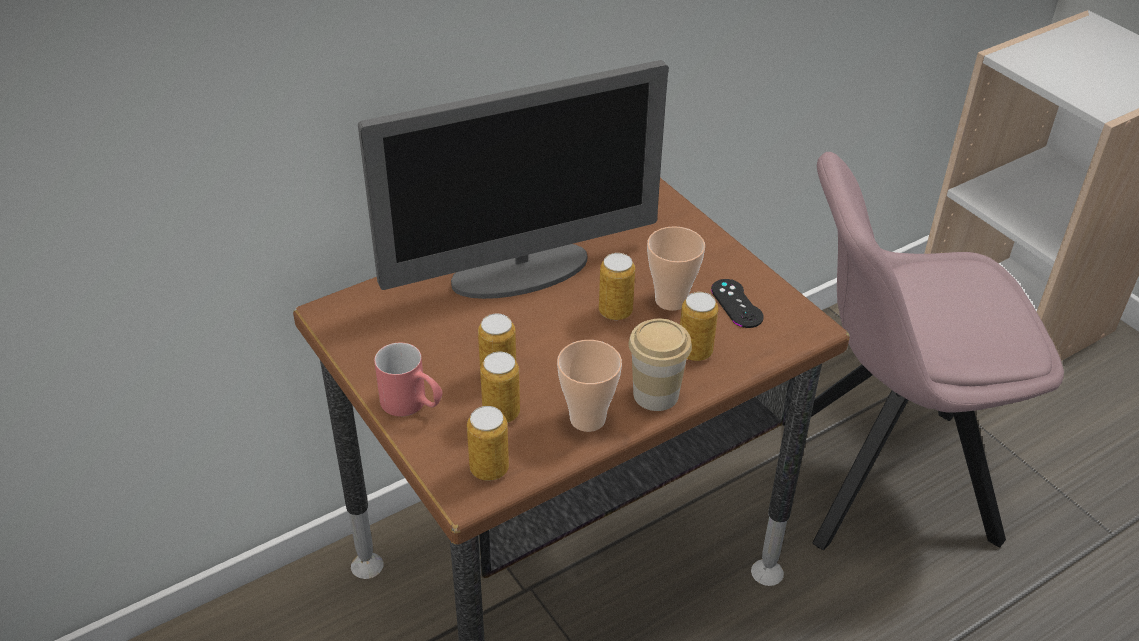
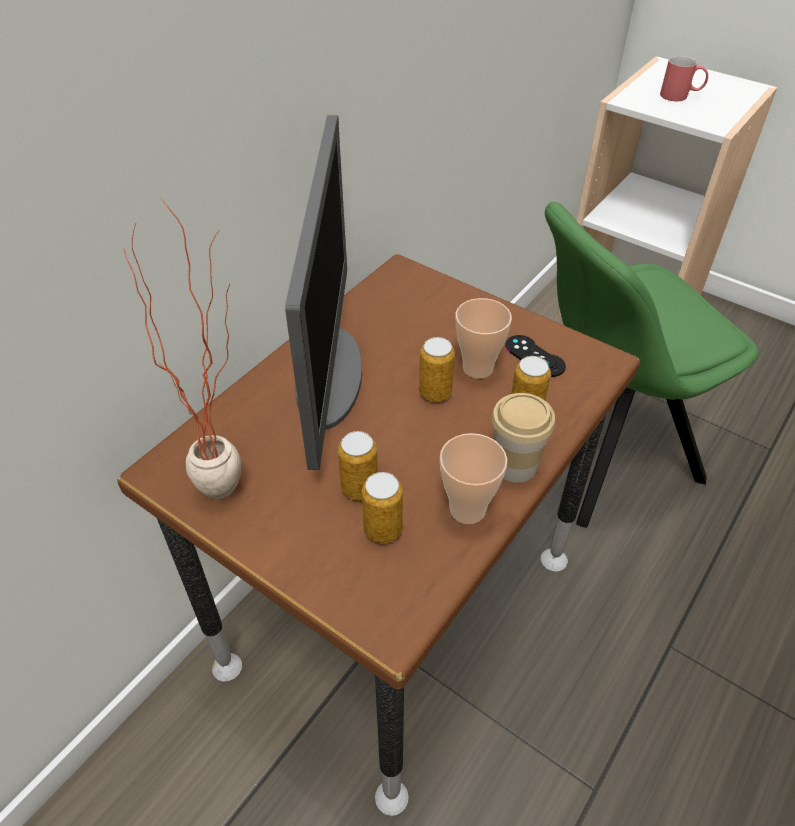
camera: 20 degrees left, 5 degrees up
(391, 341) = (237, 484): none -> potted plant
(412, 405) = (291, 549): red mug -> red mug (680, 96)
(489, 468) = (401, 595): can -> none
(521, 271) = (329, 376): monitor -> monitor turned 45 degrees counterclockwise
(885, 478) = (602, 454): pink chair -> green chair

